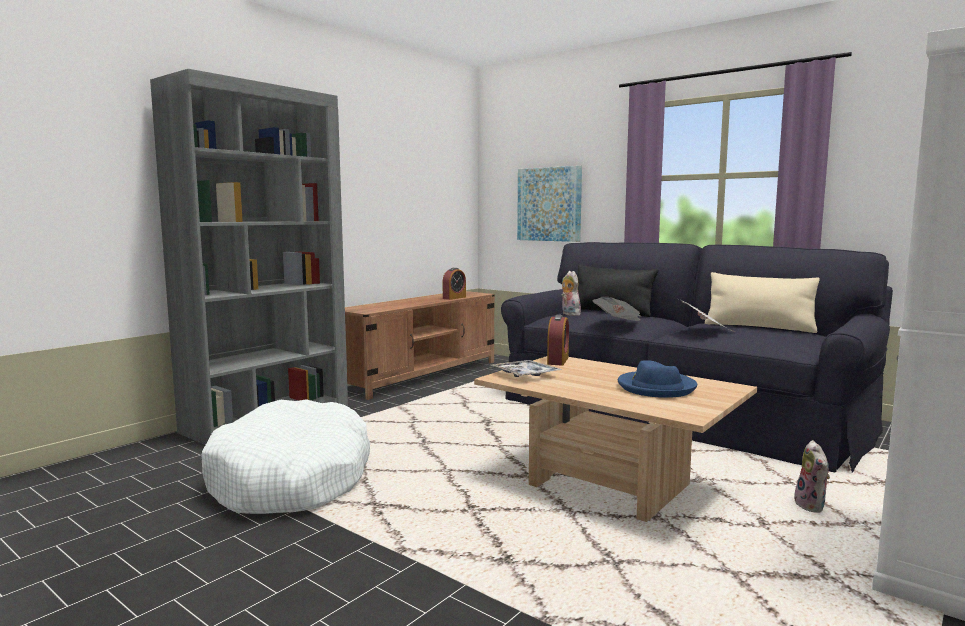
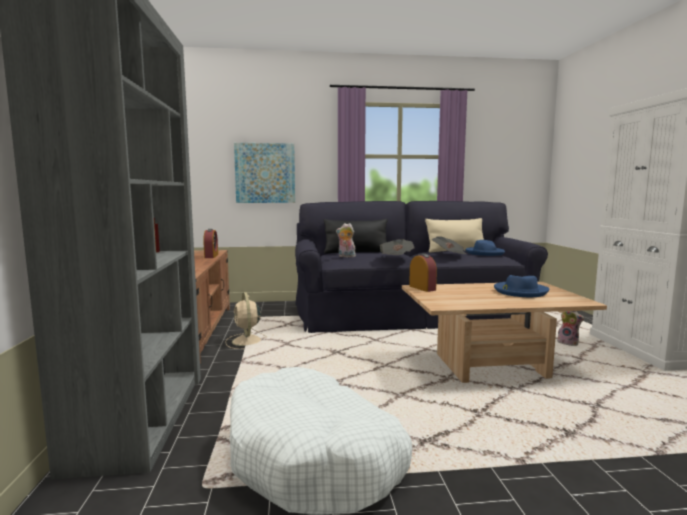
camera: 45 degrees left, 0 degrees up
(440, 392) = (247, 341): none -> beige fan
(525, 375) = (445, 300): tray -> none
(777, 335) = (484, 253): none -> blue hat

